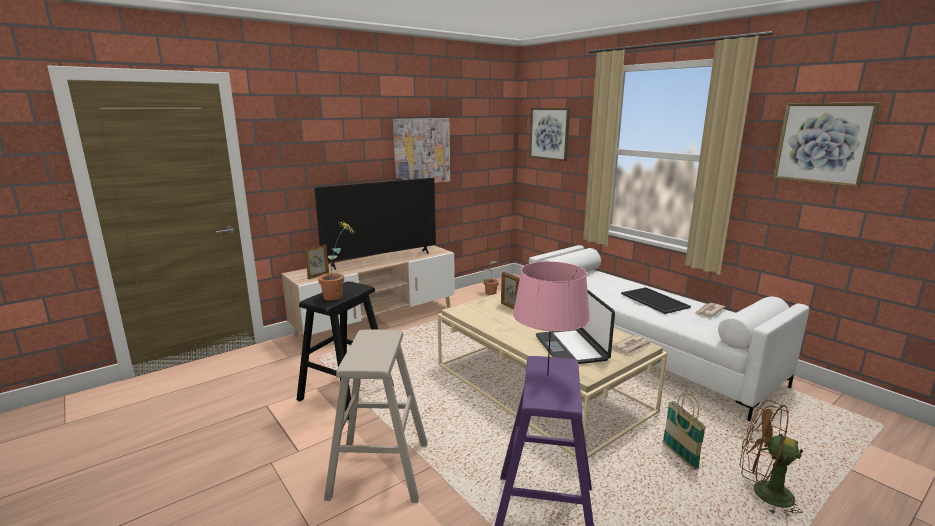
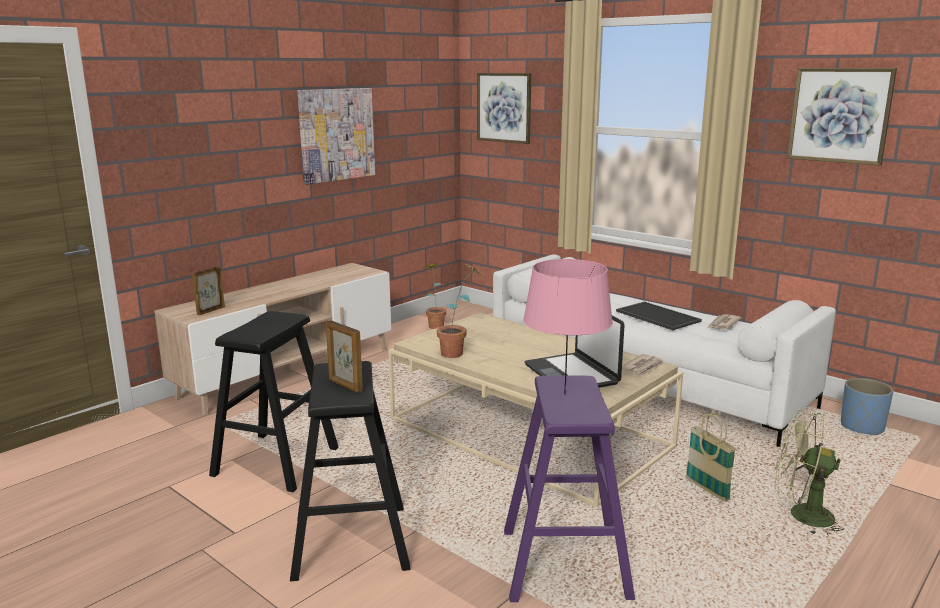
camera: 10 degrees left, 0 degrees up
(339, 297) = (267, 330): potted plant -> potted plant (459, 353)
(379, 469) = (350, 541): beige stool -> black stool
(381, 259) = (291, 285): television -> none
(509, 306) = (481, 334): picture frame -> picture frame (345, 386)
(763, 493) = (801, 516): brown fan -> green fan
(828, 409) = (862, 427): none -> blue planter

